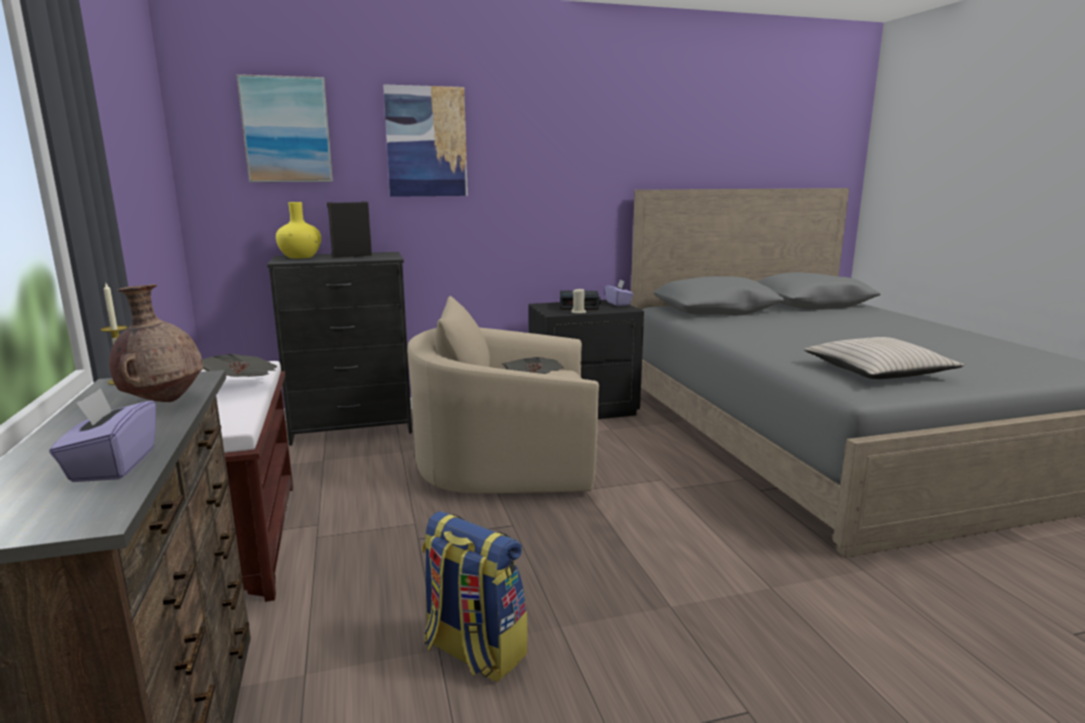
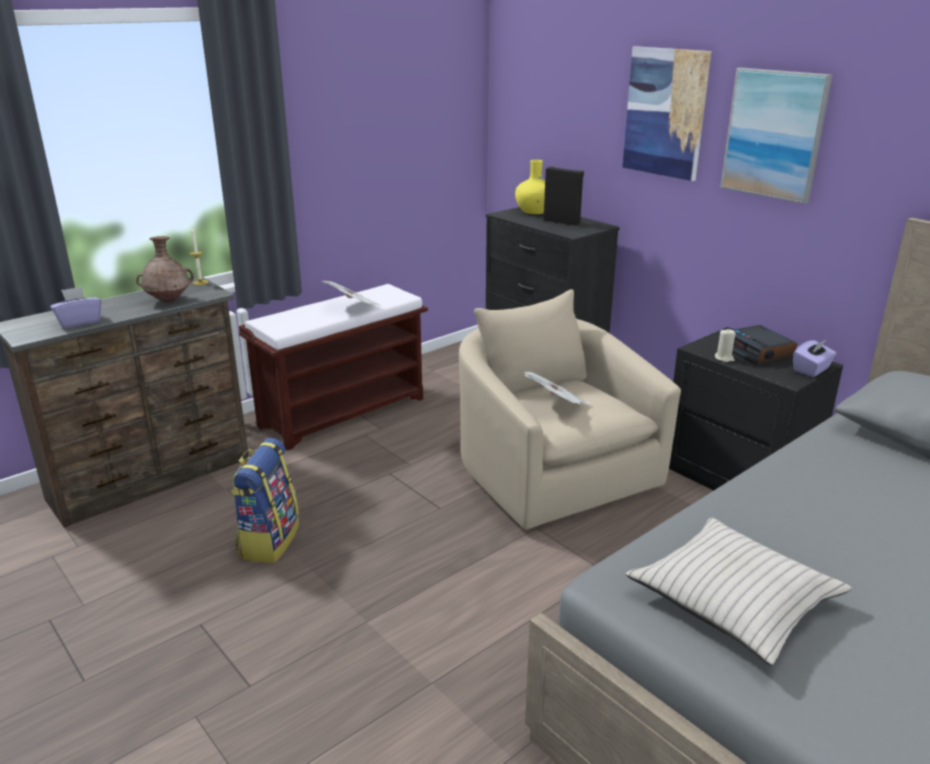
camera: 65 degrees right, 10 degrees up
(286, 130) = (557, 88): picture -> picture (774, 134)

